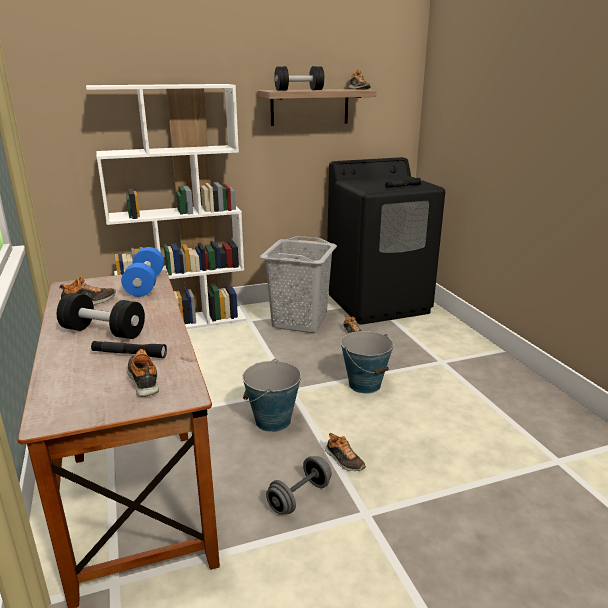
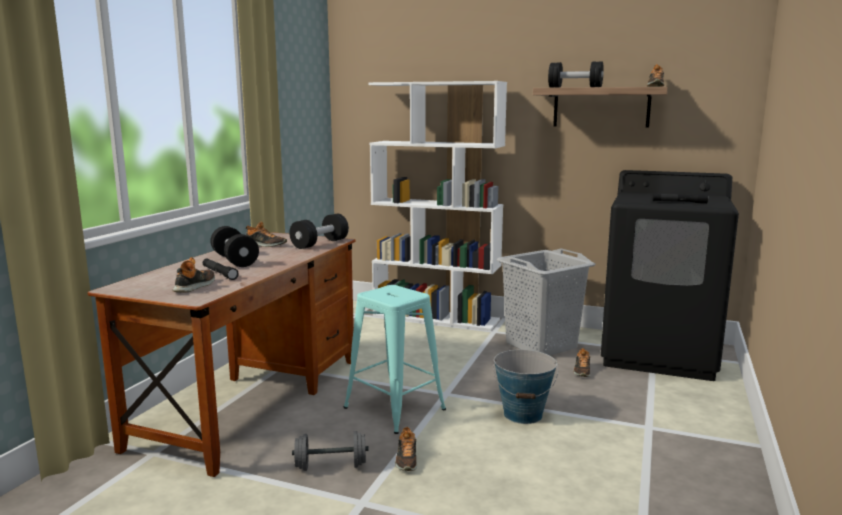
camera: 40 degrees right, 10 degrees down
(145, 285) = (320, 244): blue dumbbell -> black dumbbell
(273, 421) = (394, 408): bucket -> turquoise stool

